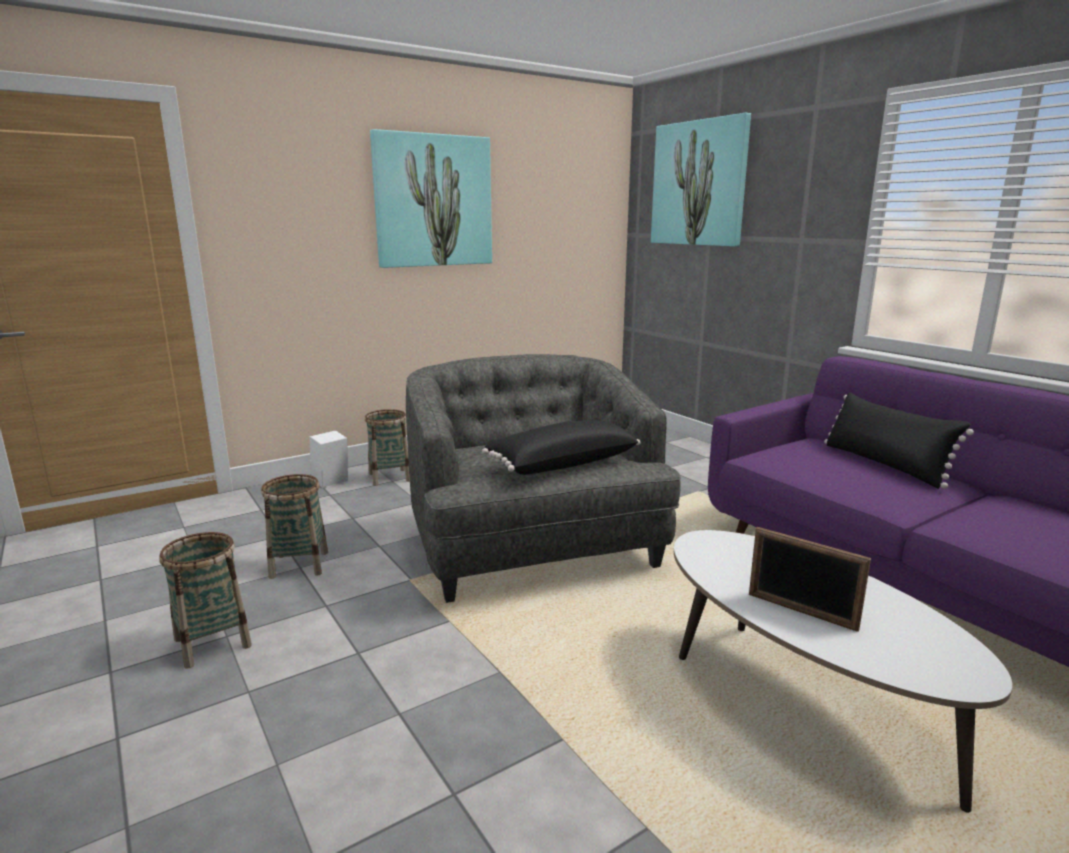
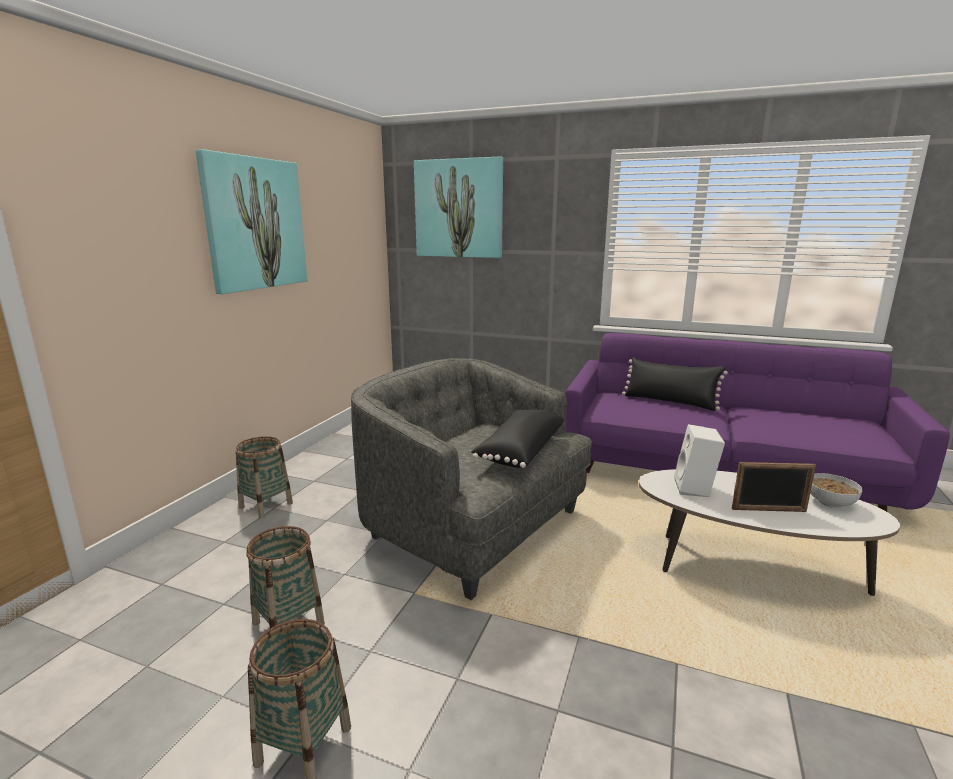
camera: 35 degrees left, 0 degrees up
(330, 483) = (208, 529): white speaker -> white speaker (695, 489)
(922, 636) = (829, 502): none -> bowl

